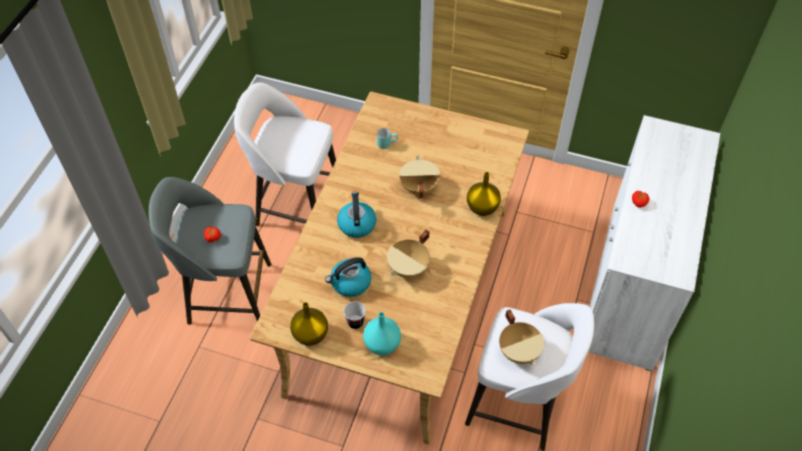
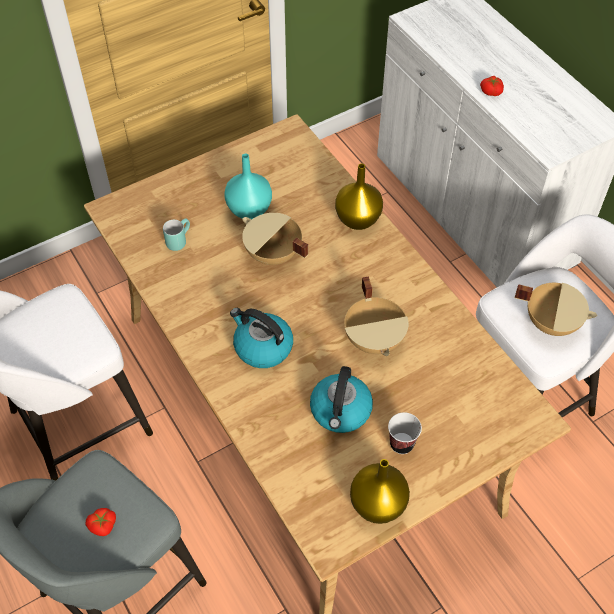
camera: 50 degrees left, 0 degrees up
(382, 343) = (454, 437): turquoise vase -> turquoise vase (248, 209)

